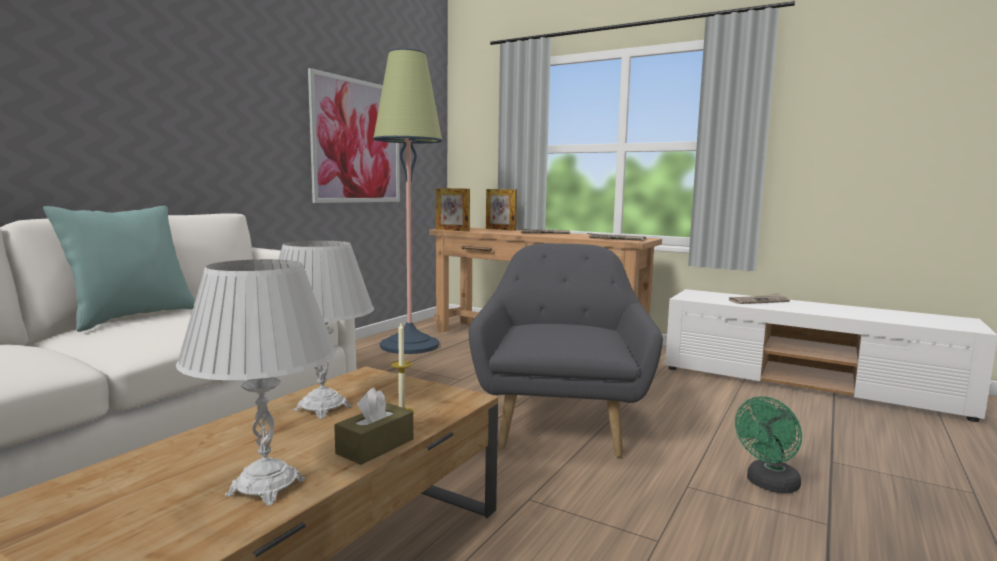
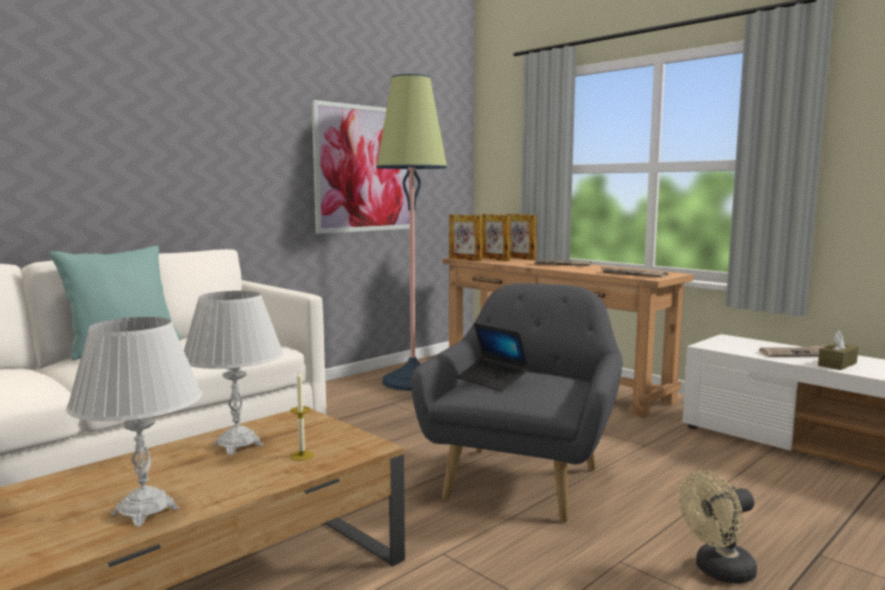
camera: 15 degrees right, 0 degrees up
(375, 446) = (255, 485): brown tissue box -> brown tissue box (837, 364)
(479, 230) = (495, 259): none -> picture frame
(539, 332) = (492, 380): none -> laptop
(769, 485) = (718, 571): green fan -> beige fan

